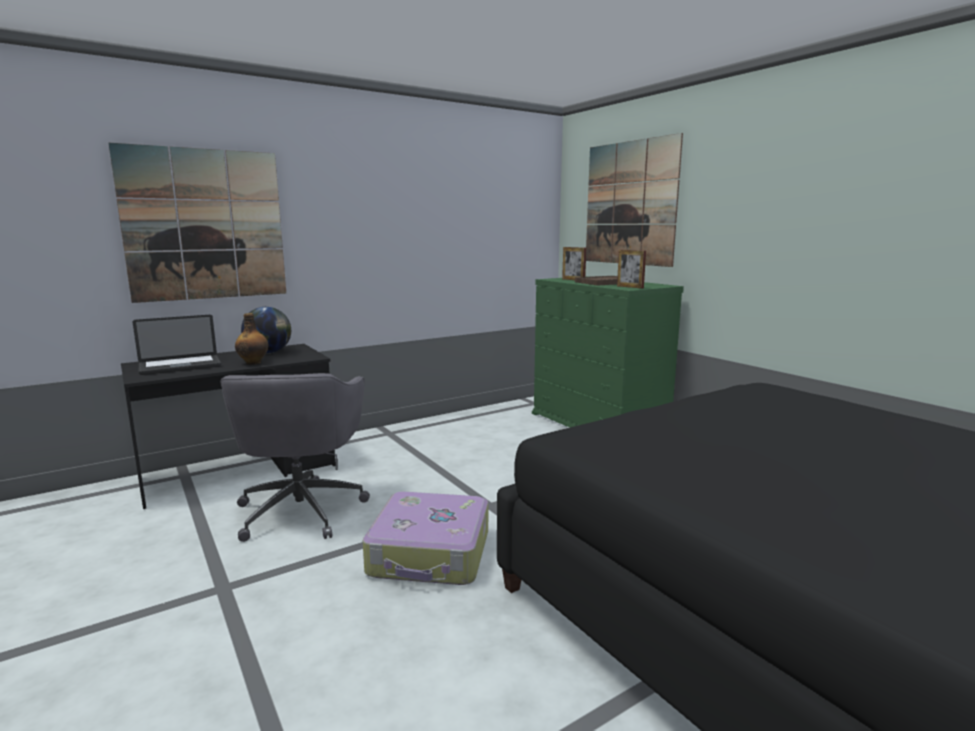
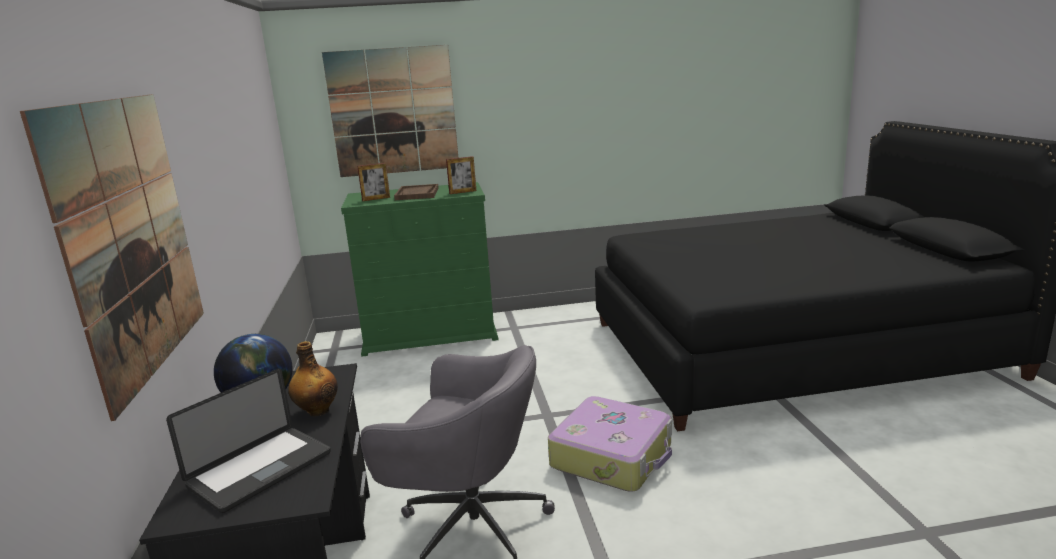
camera: 65 degrees left, 5 degrees up
(180, 366) = (260, 469): laptop -> laptop turned 45 degrees clockwise

